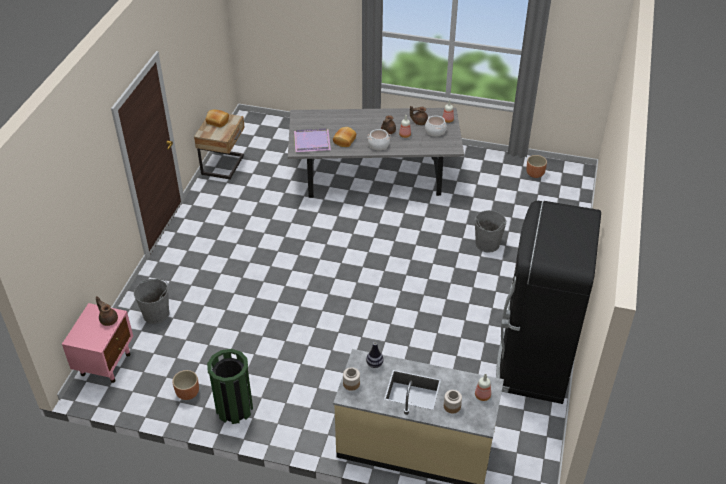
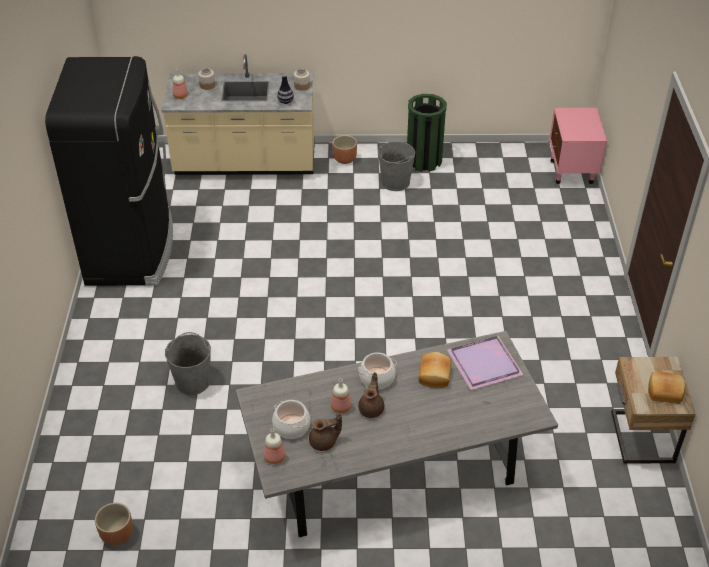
camera: 165 degrees right, 0 degrees up
(108, 319) = (572, 131): brown teapot -> none
(156, 314) = (561, 221): grey bucket -> grey bucket (395, 182)
(187, 393) = (475, 164): brown planter -> brown planter (345, 159)

